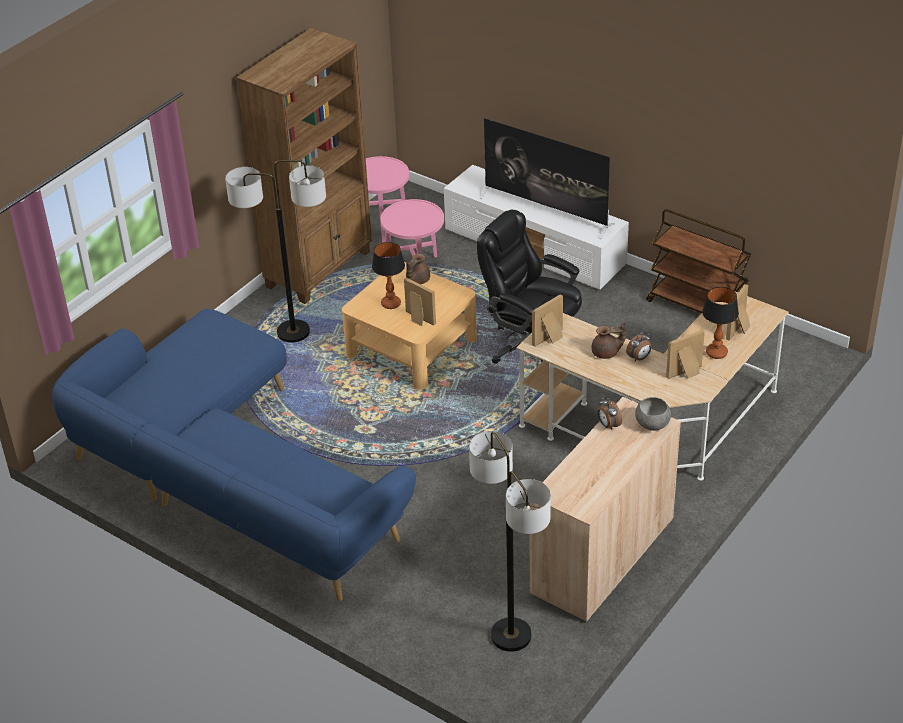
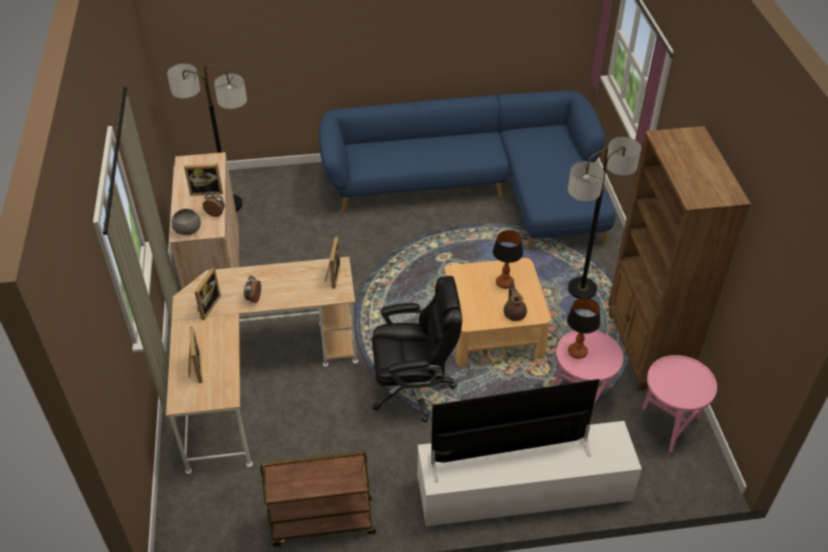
camera: 135 degrees right, 5 degrees up
(418, 319) = (470, 283): picture frame -> picture frame (207, 191)
(606, 353) = (281, 288): brown teapot -> none
(716, 352) = (198, 337): table lamp -> table lamp (577, 352)

